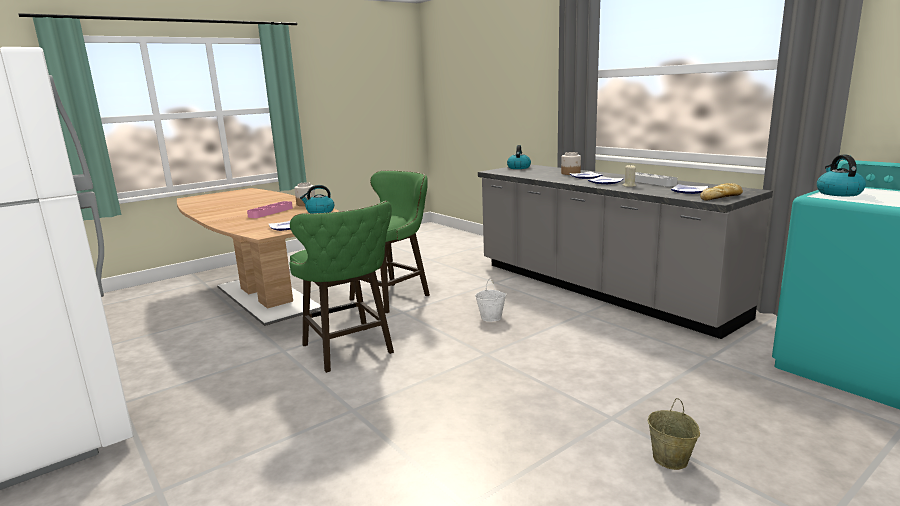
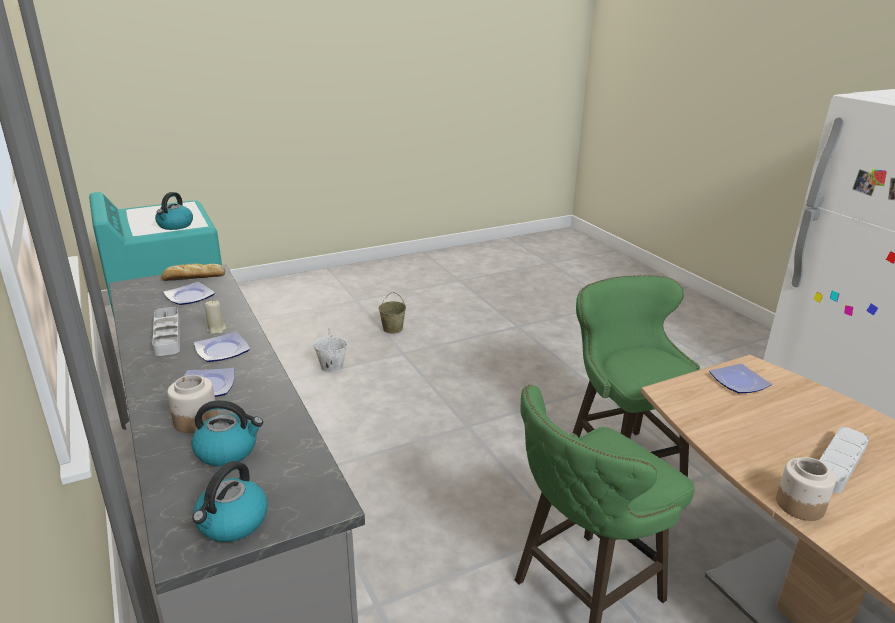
camera: 170 degrees left, 10 degrees up
(271, 212) = (838, 463): pink tray -> grey tray
(320, 212) = (728, 441): kettle -> kettle (228, 450)
(491, 318) = (434, 488): white bucket -> white bucket (331, 367)

